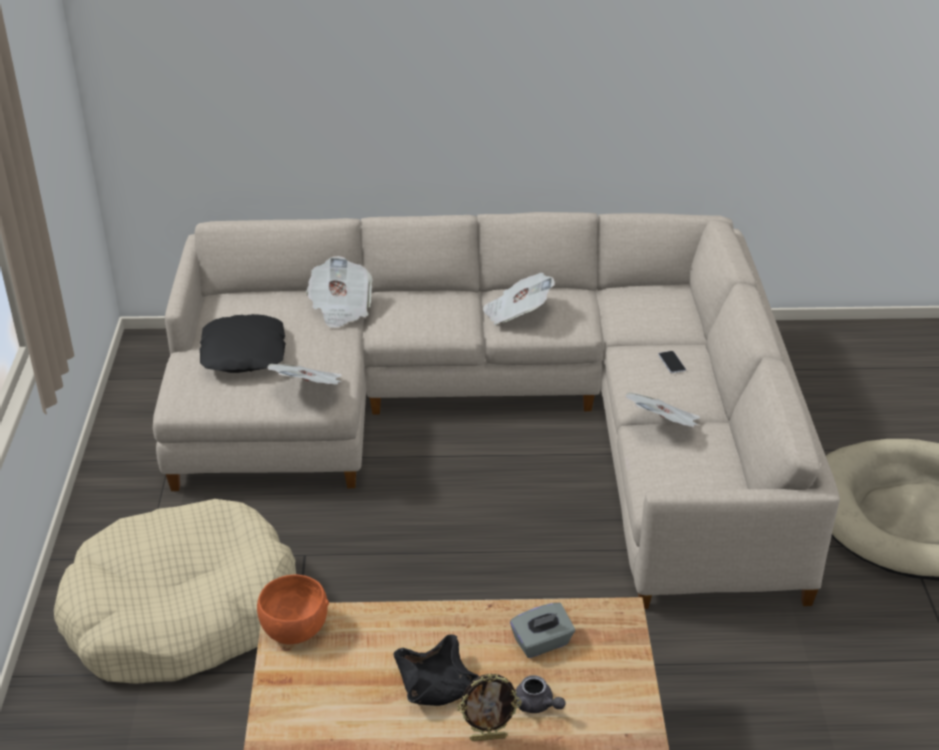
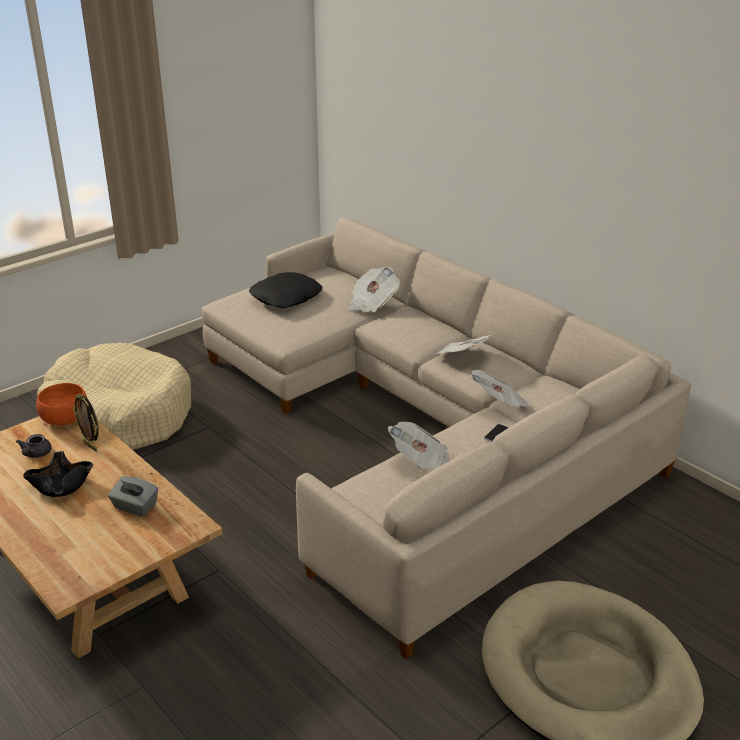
camera: 50 degrees right, 5 degrees down
(309, 390) = (281, 330): newspaper -> newspaper (499, 404)
(488, 737) = (31, 523): picture frame -> picture frame (91, 446)
(537, 705) = (75, 529): grey teapot -> grey teapot (35, 454)

